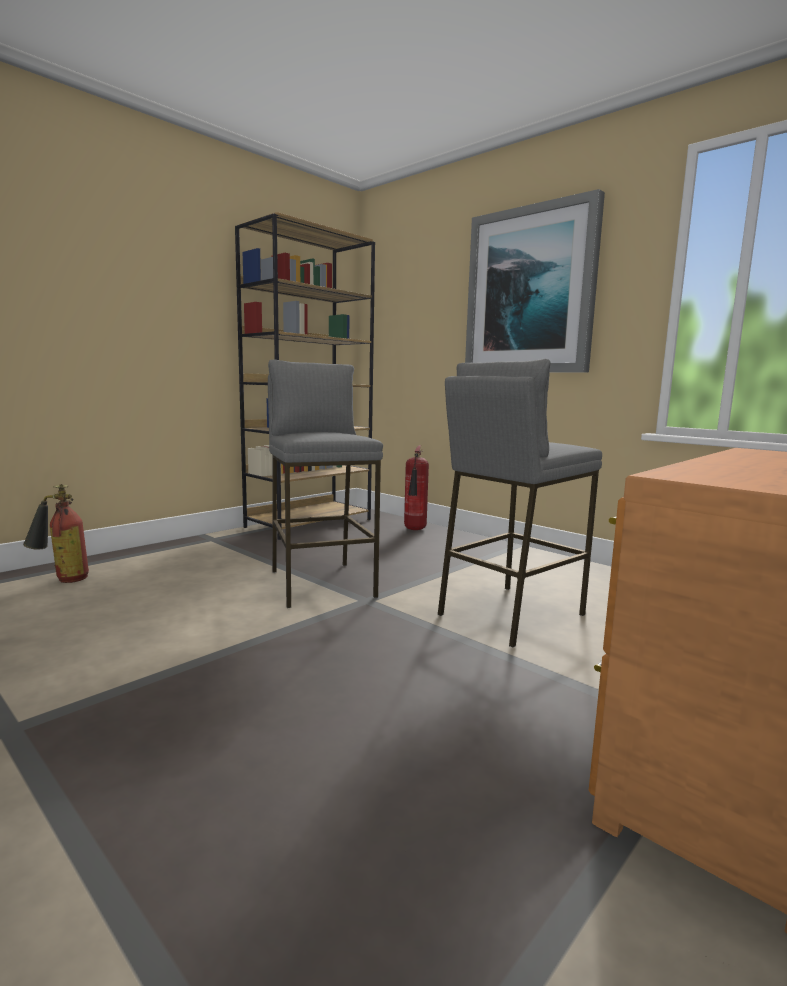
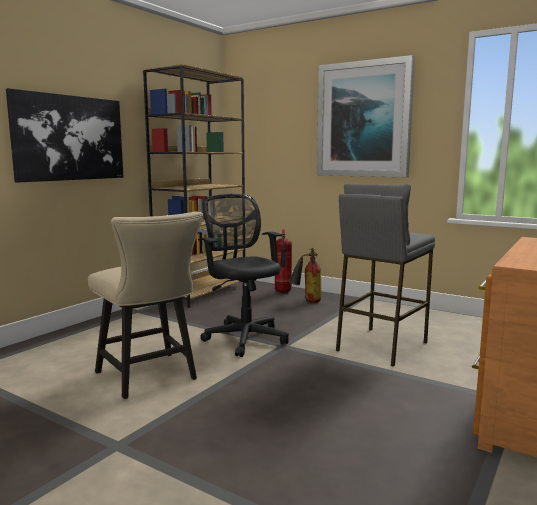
camera: 10 degrees left, 0 degrees up
(61, 579) = (49, 350): fire extinguisher -> fire extinguisher (306, 301)
(120, 306) = (69, 138): none -> picture
(150, 628) = (150, 378): none -> beige chair
(321, 583) = (244, 337): grey stool -> black office chair

